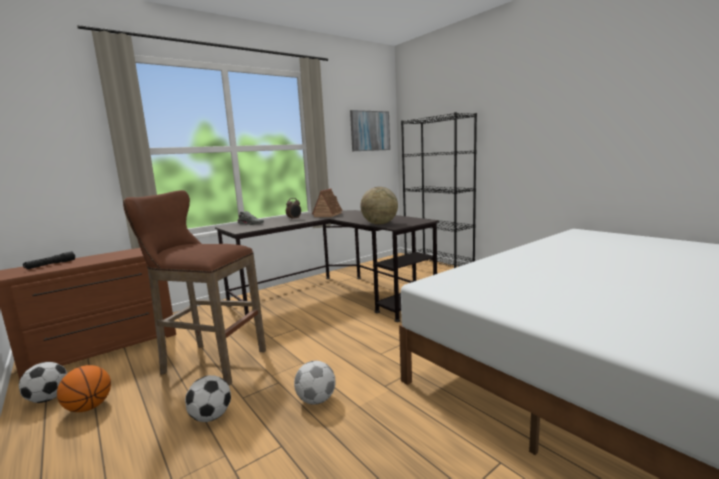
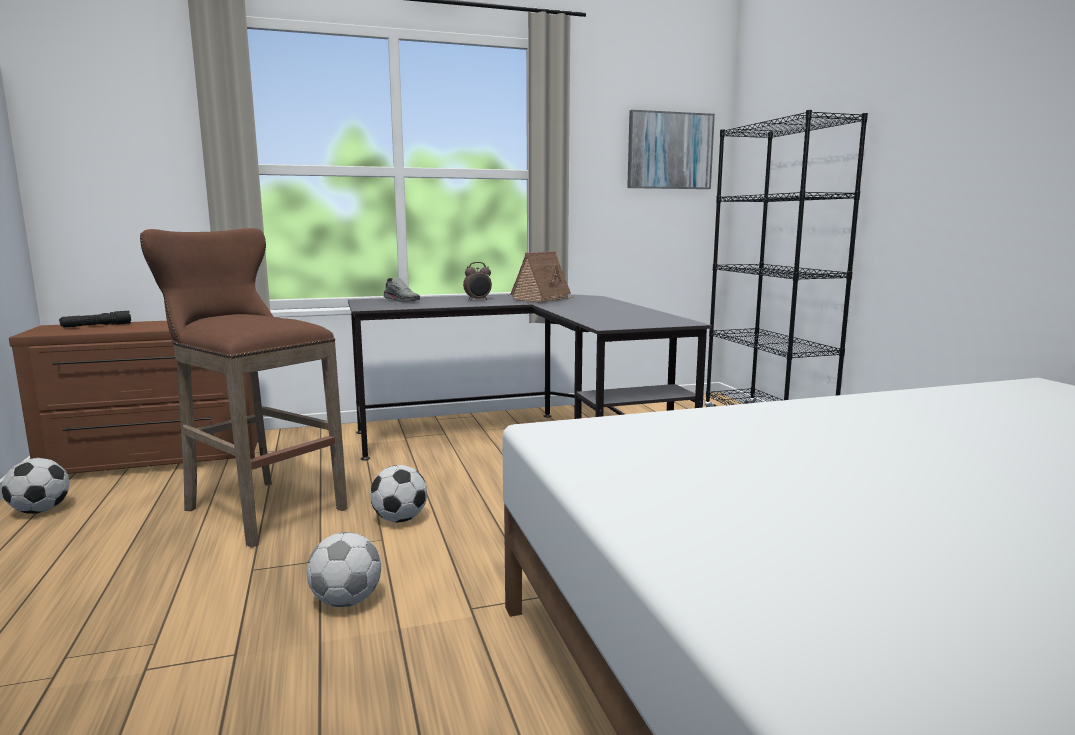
camera: 20 degrees right, 0 degrees up
(89, 407) = (69, 533): basketball -> none
(211, 417) = (188, 585): football -> football (400, 519)
(379, 224) = (593, 319): globe -> none

